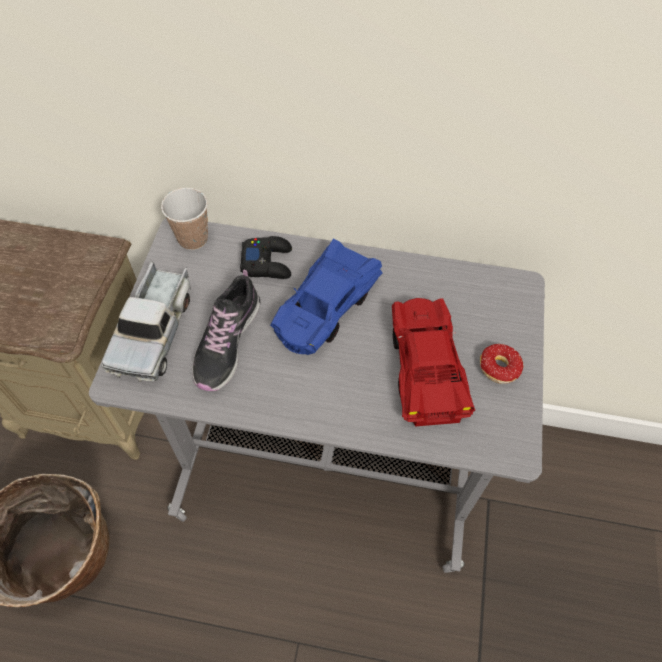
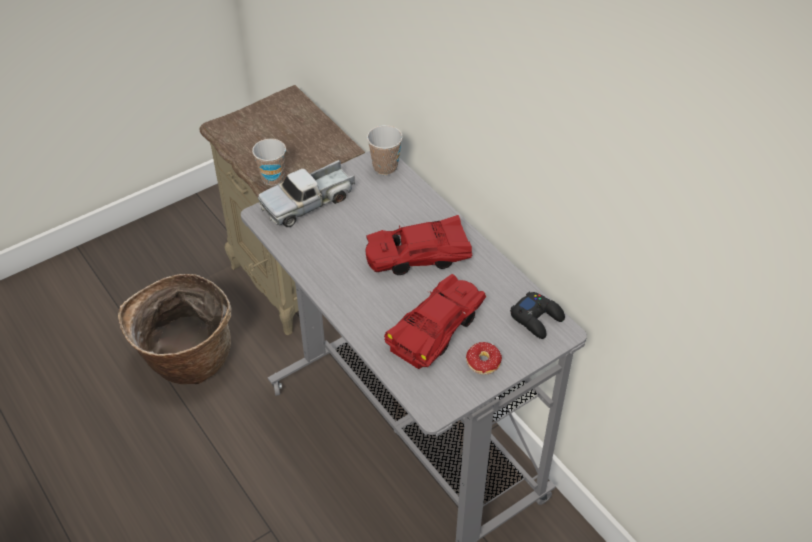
camera: 45 degrees right, 10 degrees down
(55, 329) = (272, 178): none -> cup
(227, 342) = (339, 235): shoe -> none
(267, 262) = (413, 209): black game controller -> black game controller (537, 318)
(325, 306) = (417, 255): blue toy car -> red toy car

